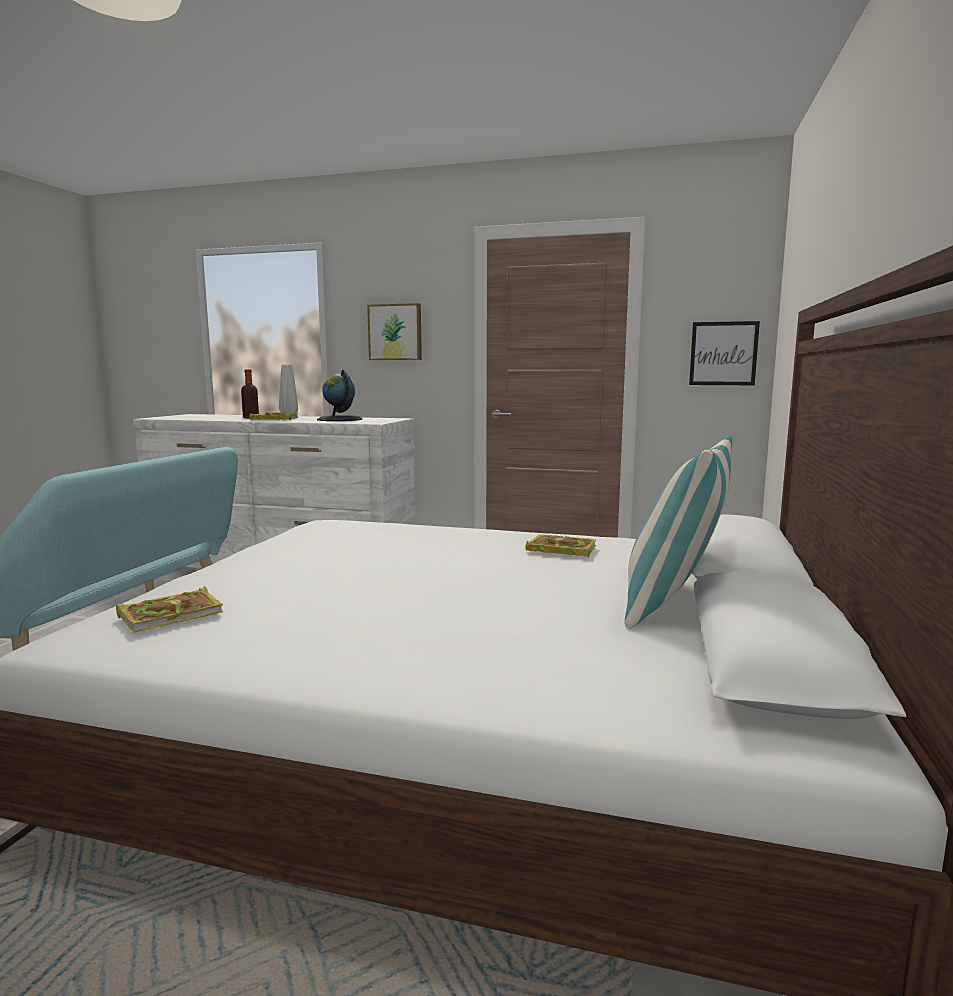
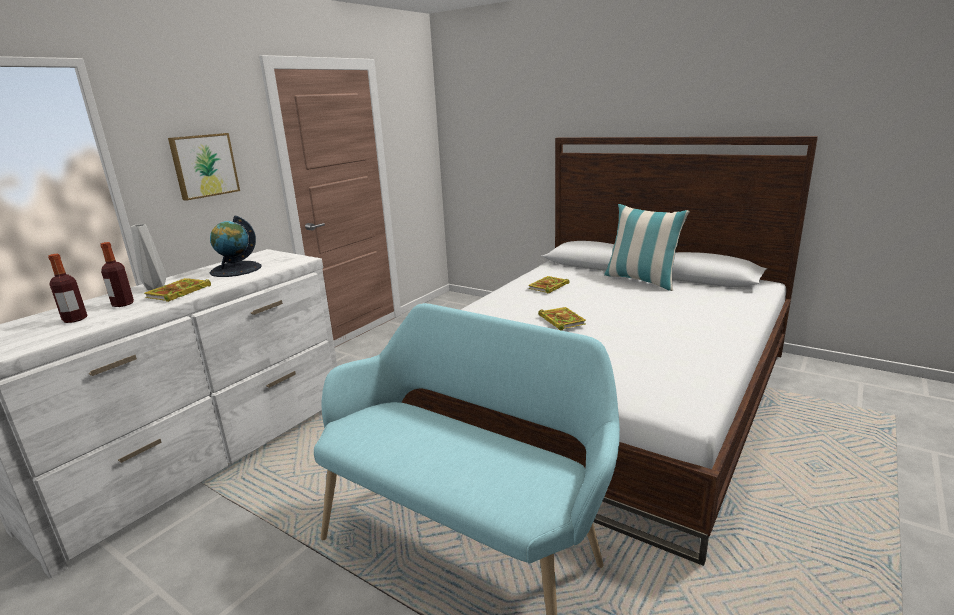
camera: 70 degrees left, 10 degrees up
(173, 614) = (647, 381): book -> book (561, 320)
(220, 417) = (75, 319): none -> bottle
(723, 353) = (421, 154): picture -> none

